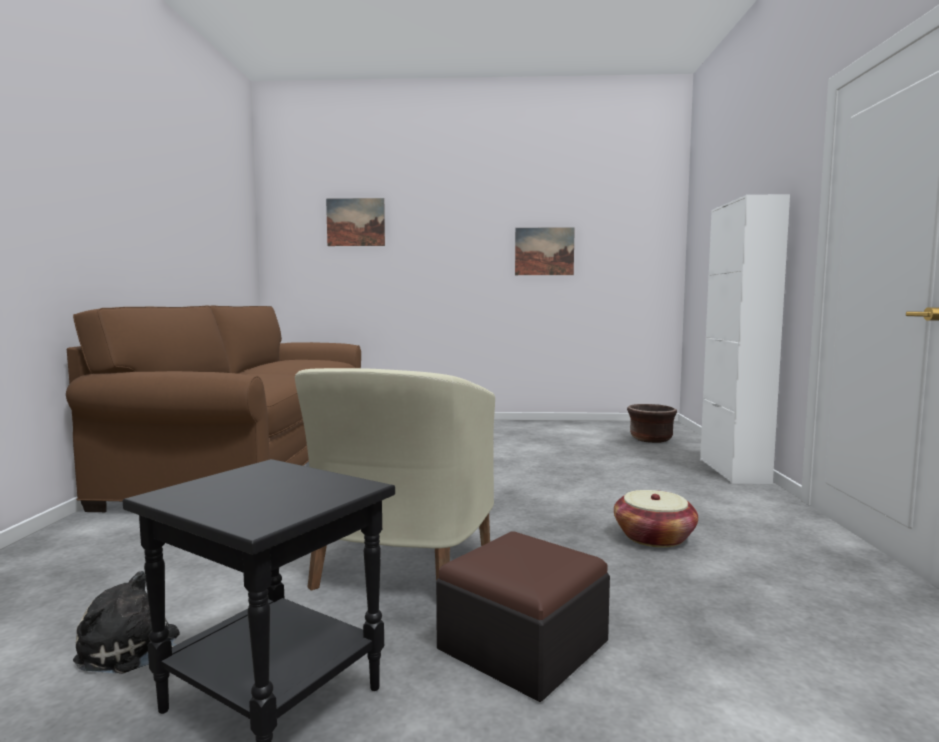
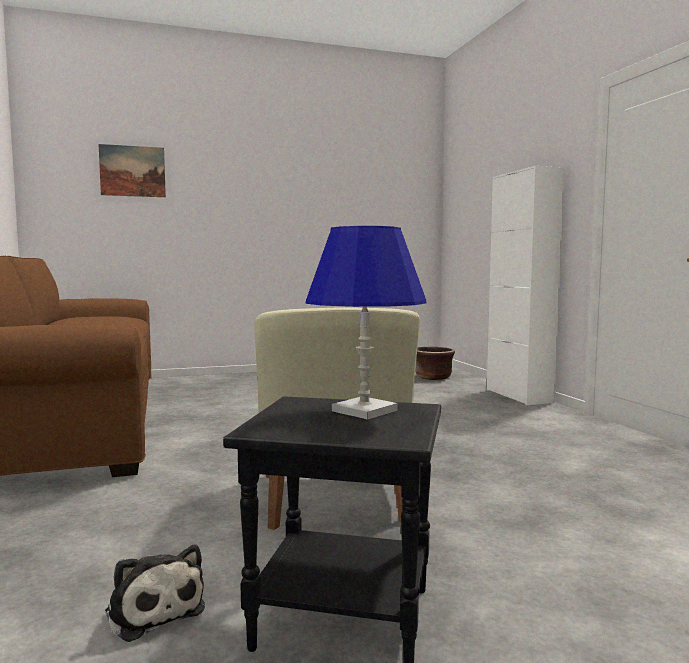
camera: 20 degrees left, 0 degrees up
(133, 650) = (154, 609): plush toy -> plush toy turned 120 degrees counterclockwise
(300, 484) = (364, 411): none -> blue table lamp
(523, 645) = (499, 539): ottoman -> none
(544, 251) = (324, 208): picture -> none
(654, 537) = (512, 449): basket -> none

